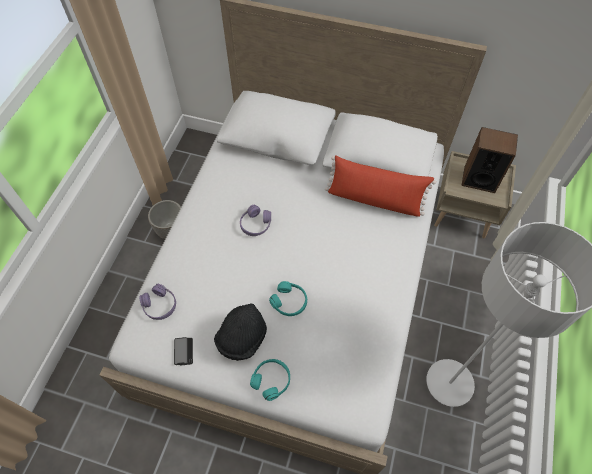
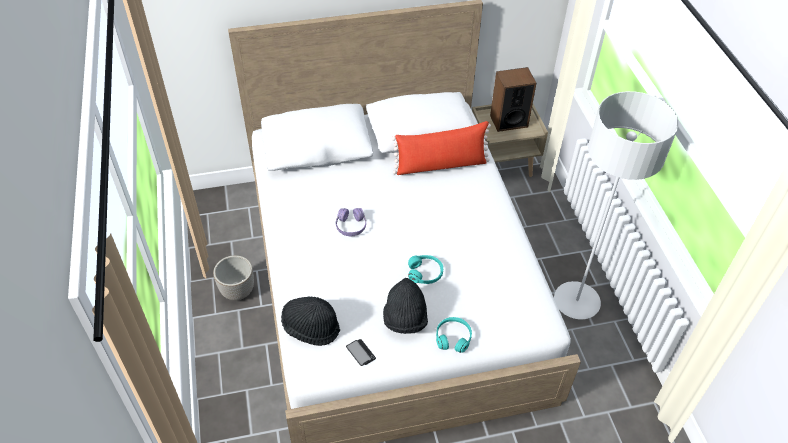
camera: 30 degrees left, 10 degrees down
(160, 305) = (311, 328): purple headphones -> black hat

